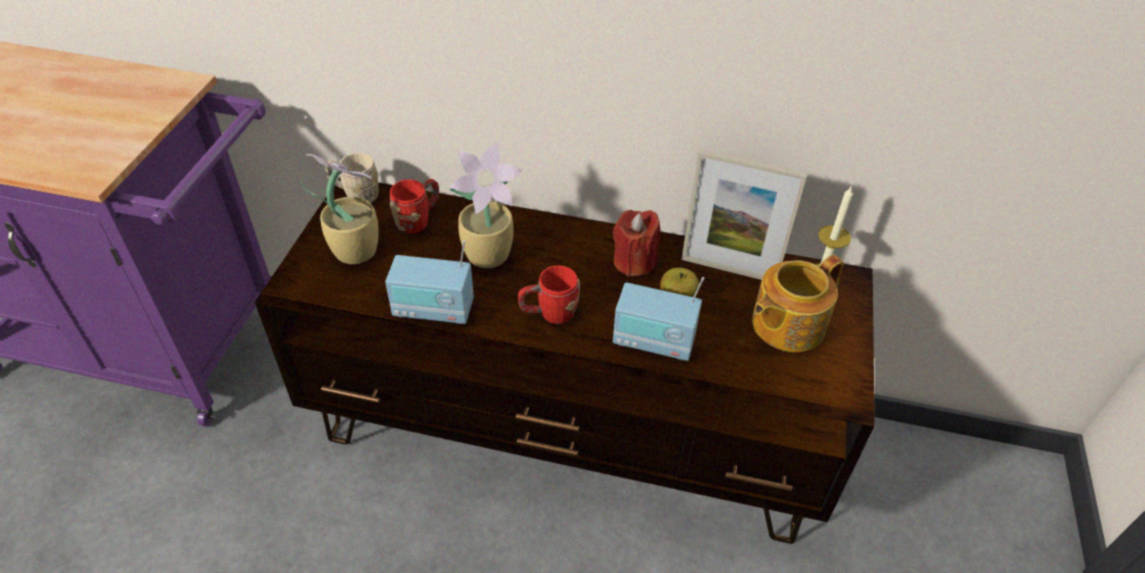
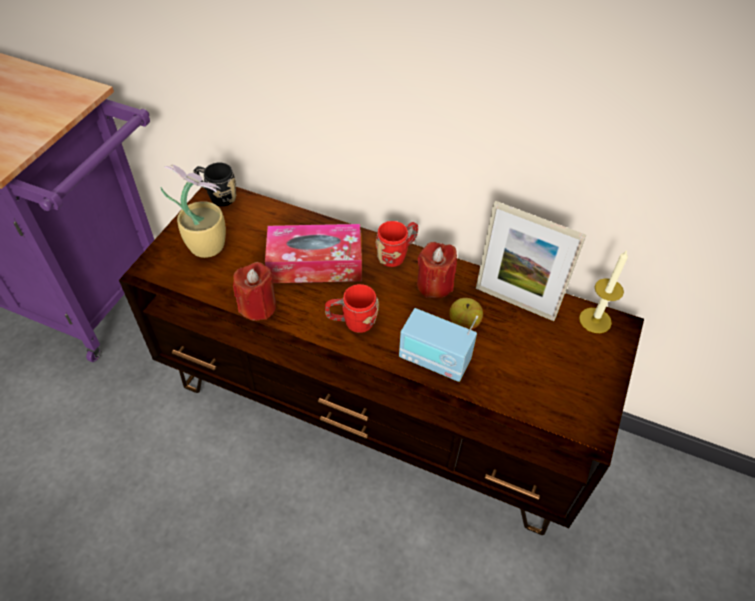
camera: 10 degrees right, 5 degrees up
(355, 194) = (218, 196): beige mug -> black mug
(418, 219) = (263, 224): red mug -> red mug (396, 254)
(433, 310) = (258, 306): radio -> red candle
(490, 255) = (315, 264): potted plant -> tissue box
(786, 324) = (553, 360): teapot -> none

